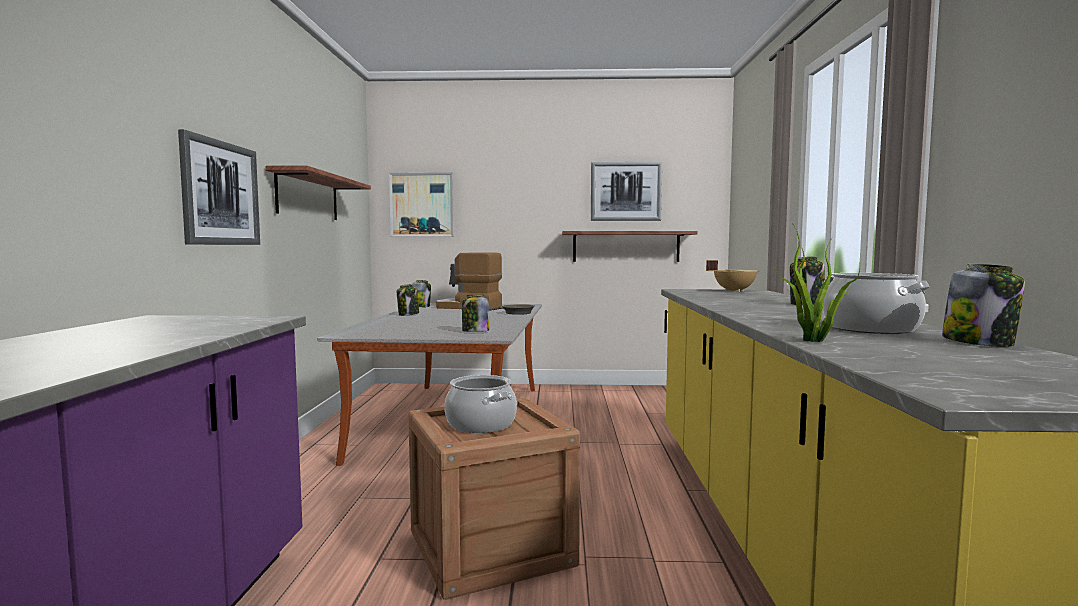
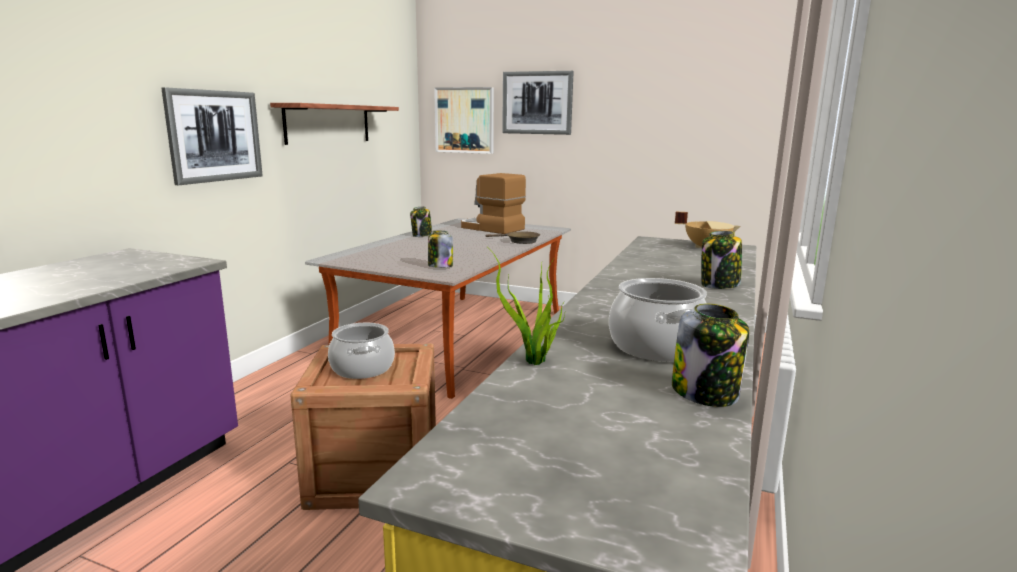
camera: 20 degrees right, 10 degrees up
(420, 306) = (450, 224): jar -> none
(625, 191) = (672, 108): picture -> picture (537, 103)
(626, 246) = (668, 170): shelf -> none

